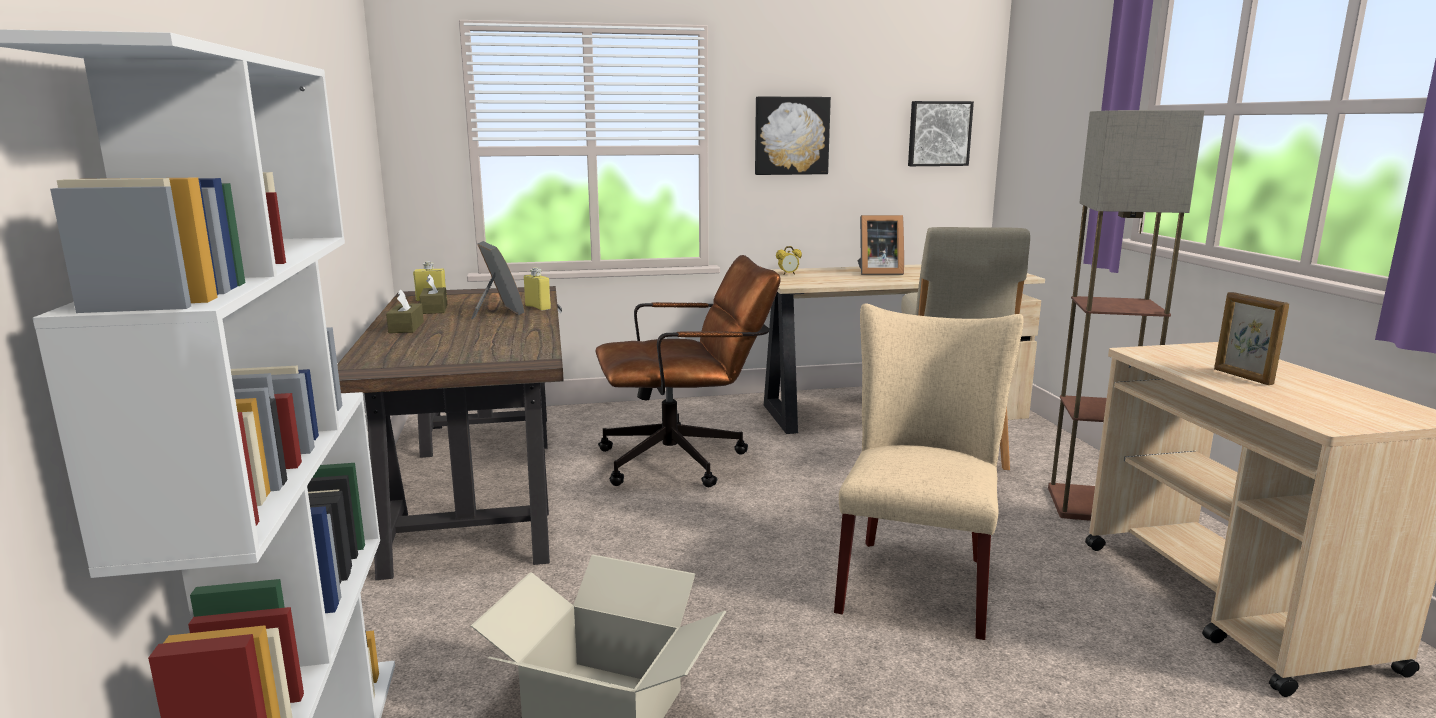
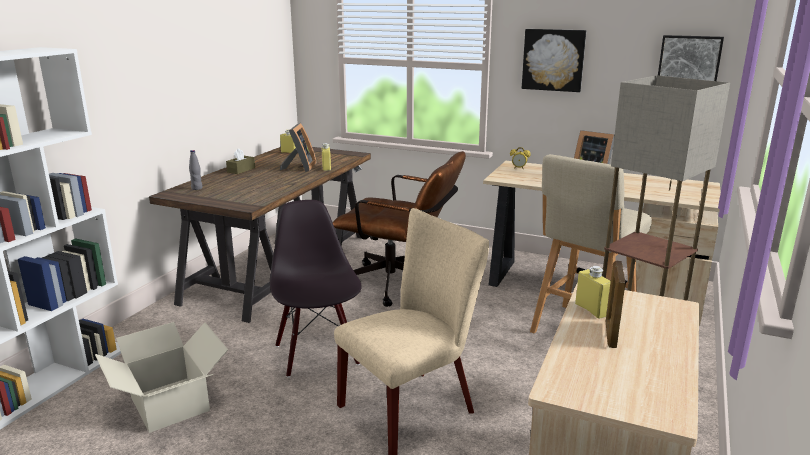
camera: 35 degrees right, 5 degrees up
(390, 358) = (197, 188): none -> grey bottle
(434, 309) = (277, 159): brown tissue box -> none
(713, 567) = (318, 354): none -> black chair
(1179, 364) = (591, 310): none -> yellow bottle

